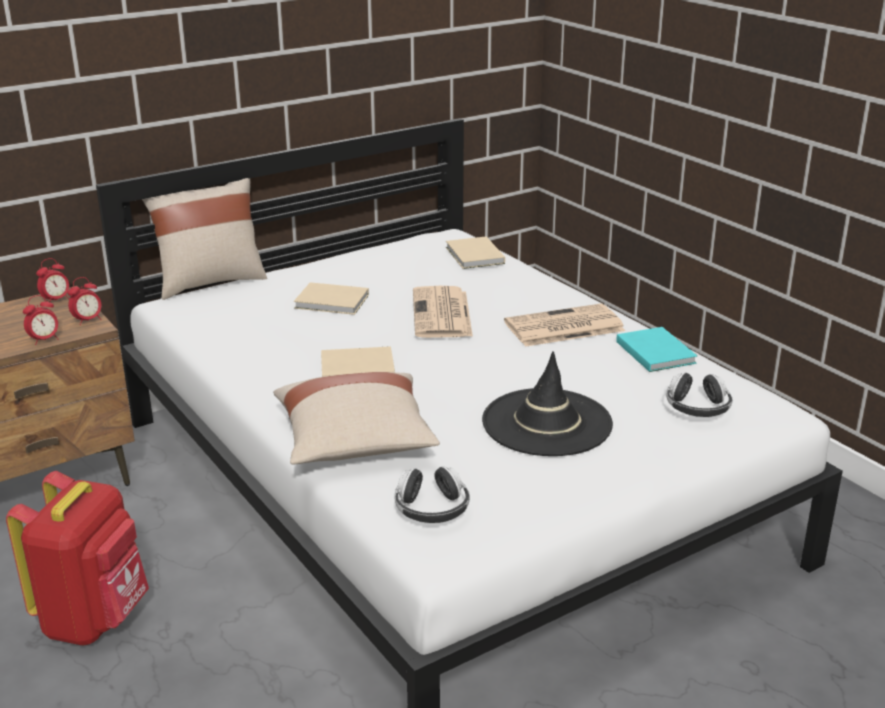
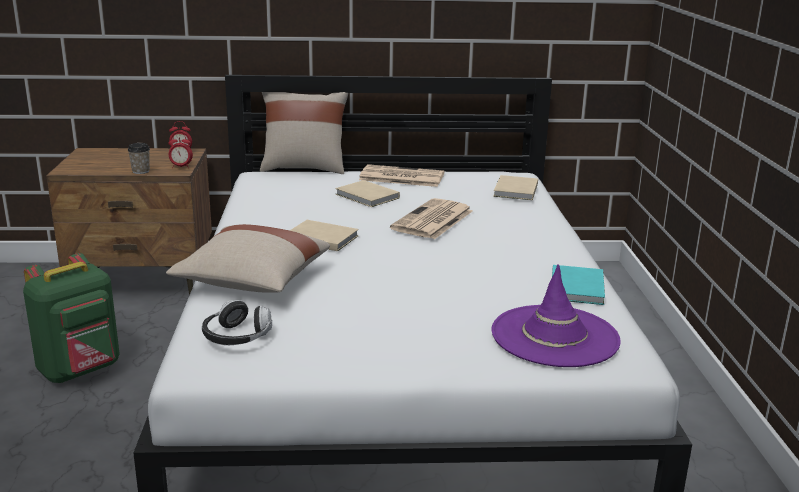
camera: 30 degrees right, 5 degrees down
(44, 340) = (141, 171): alarm clock -> cup
(94, 619) = (81, 371): red backpack -> green backpack
(546, 423) = (410, 310): black hat -> none
(562, 327) = (519, 251): newspaper -> newspaper (400, 177)
(697, 409) = (554, 336): headphones -> purple hat

